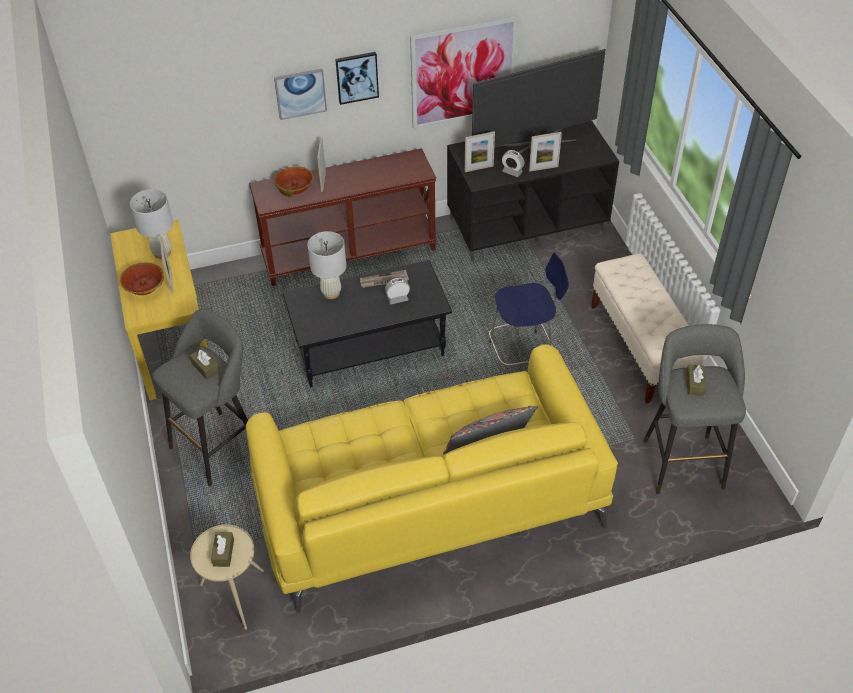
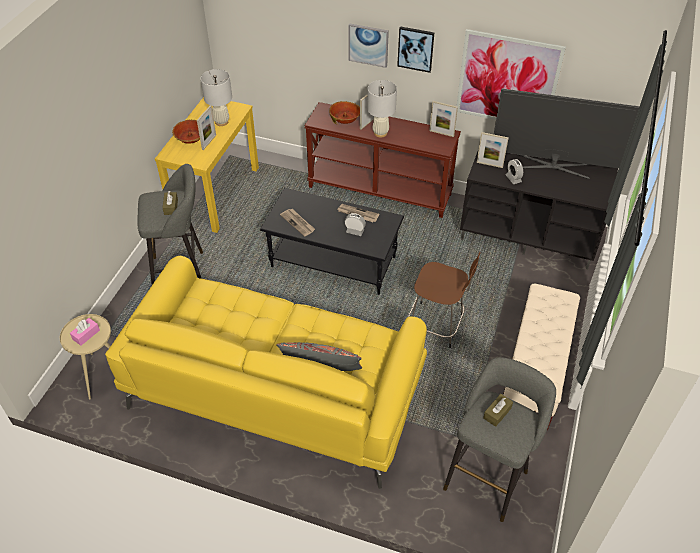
camera: 35 degrees right, 0 degrees up
(223, 553) = (86, 335): brown tissue box -> pink tissue box
(331, 293) = (314, 204): white table lamp -> white table lamp (380, 133)
(333, 320) = (298, 223): none -> newspaper
(523, 354) = (437, 326): blue stool -> brown stool
(543, 168) = (541, 187): picture frame -> picture frame (441, 133)

